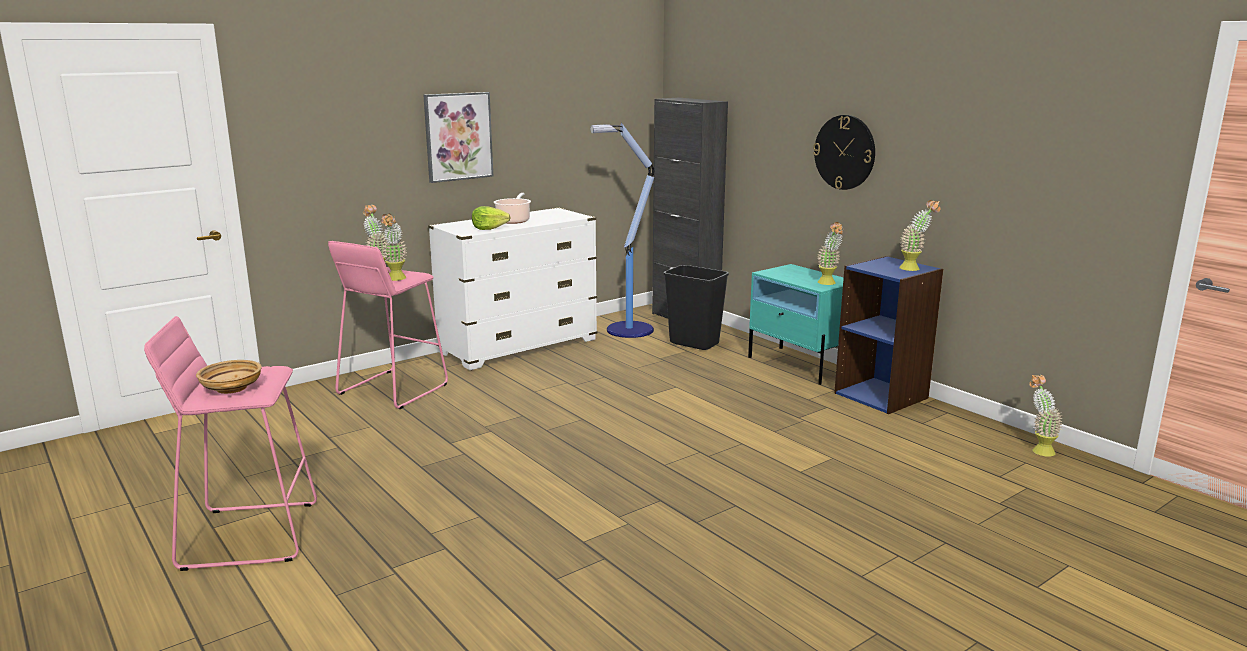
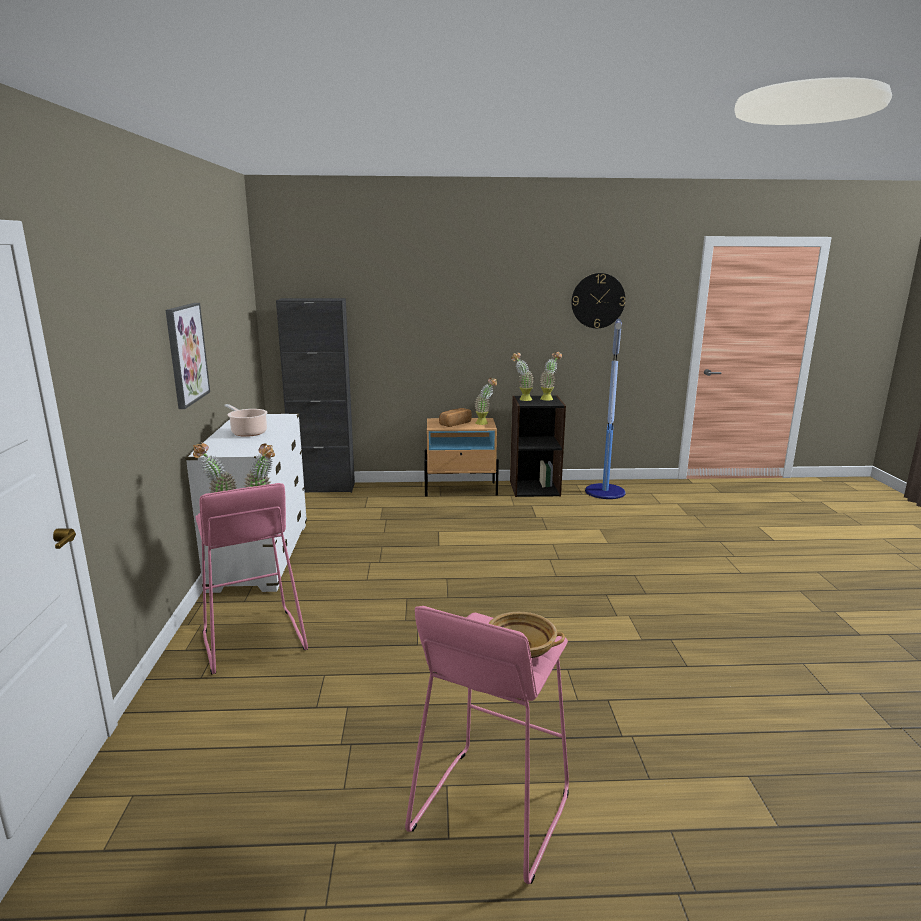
camera: 55 degrees left, 0 degrees up
(489, 228) = (257, 443): lettuce -> none
(628, 330) = (308, 510): floor lamp -> floor lamp (605, 492)
(695, 343) = (374, 501): black trash can -> none
(796, 275) = (454, 424): none -> bread
(799, 365) = (461, 489): turquoise nightstand -> beige nightstand
(844, 152) = (469, 328): wall clock -> wall clock (598, 300)
(881, 395) = (534, 488): blue bookcase -> black bookcase
(1038, 450) = (640, 485): potted plant -> potted plant (522, 399)

